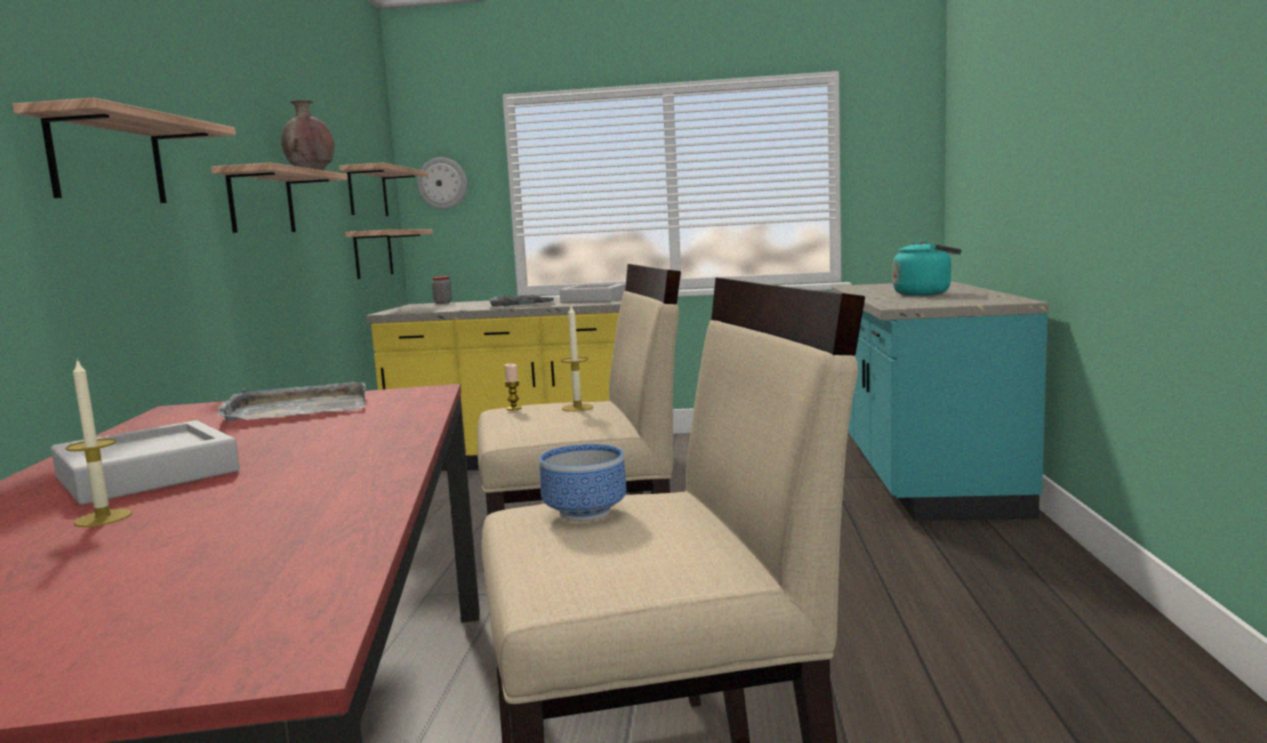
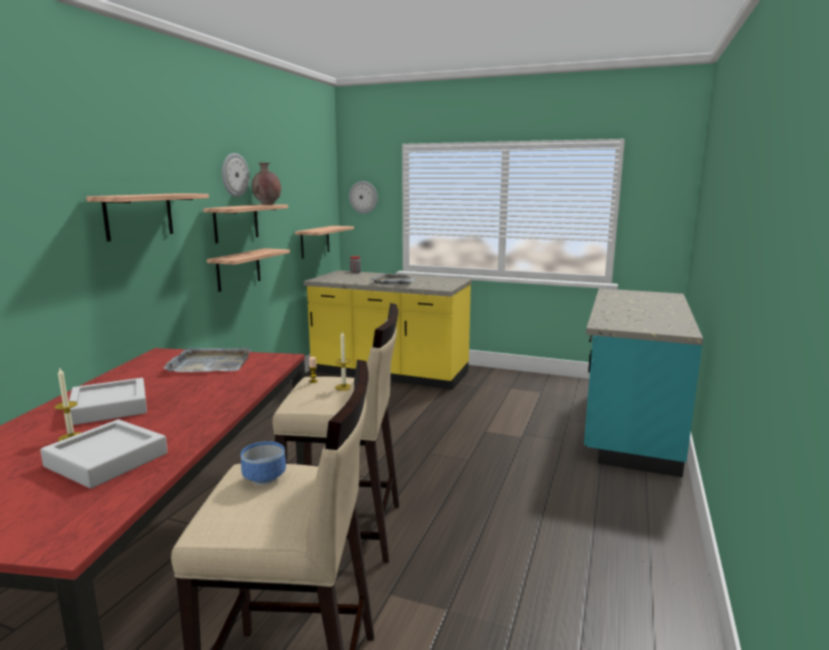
camera: 15 degrees right, 5 degrees up
(254, 118) = (234, 175): none -> wall clock
(368, 192) = (314, 205): shelf -> shelf (238, 269)
(593, 299) = (439, 282): grey tray -> grey tray (107, 460)
(925, 294) = (640, 311): turquoise kettle -> none

